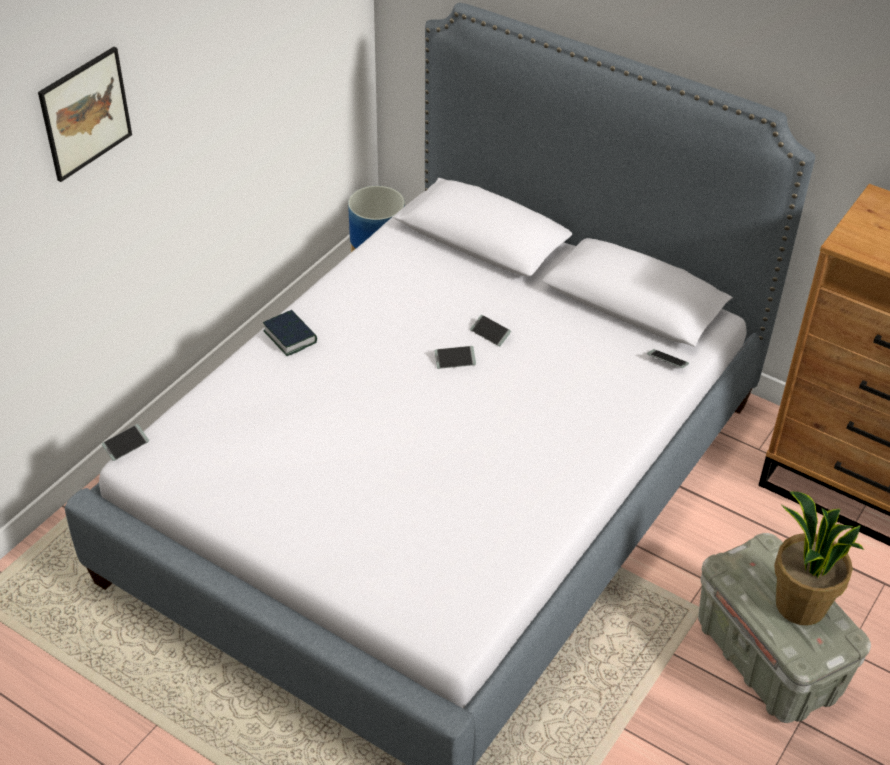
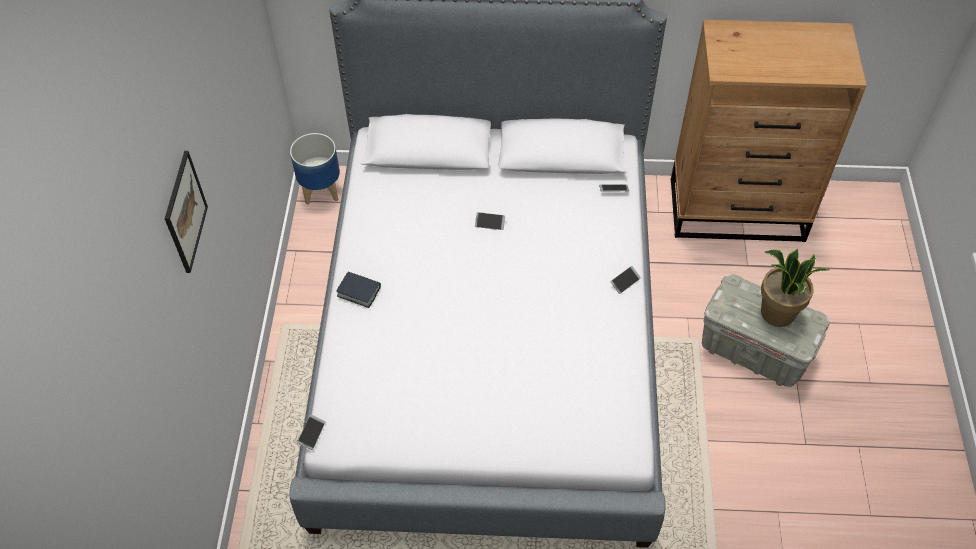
camera: 30 degrees left, 10 degrees up
(455, 360) = (483, 255): phone -> phone (625, 282)

